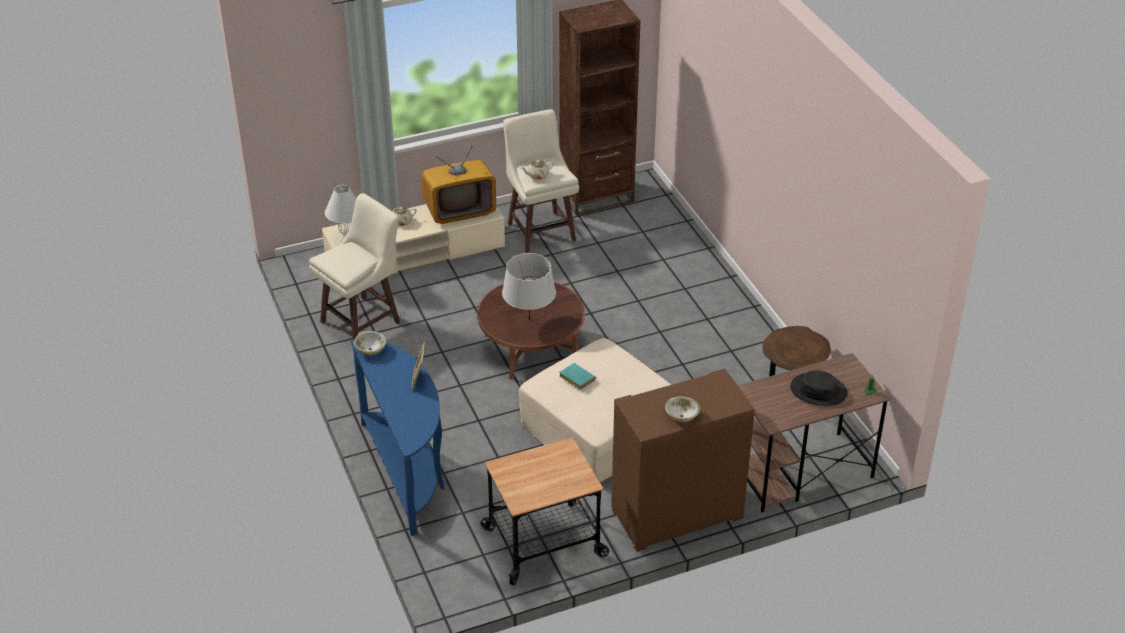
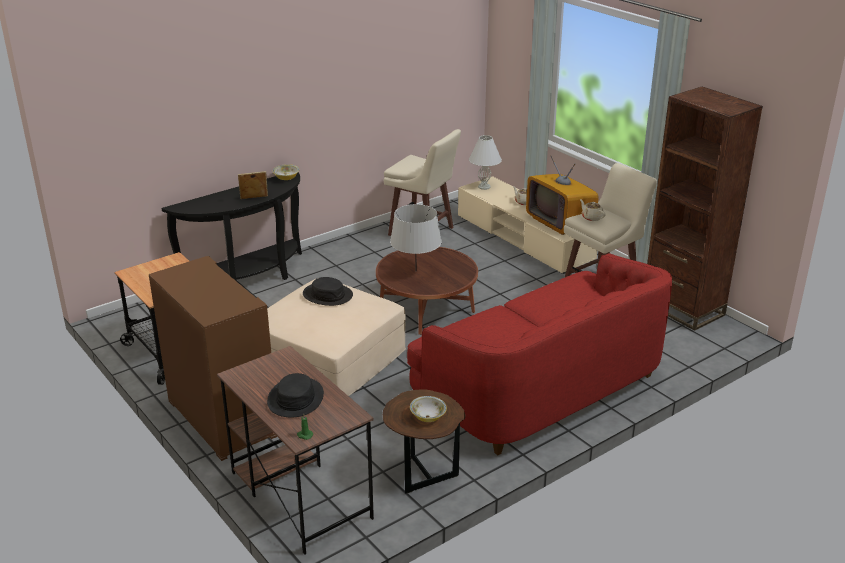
camera: 75 degrees right, 10 degrees down
(407, 472) = (249, 279): blue console table -> black console table
(575, 379) = (328, 295): turquoise book -> black hat
(681, 416) = (186, 289): bowl -> bowl (428, 417)
(691, 307) = (540, 388): none -> red sofa

